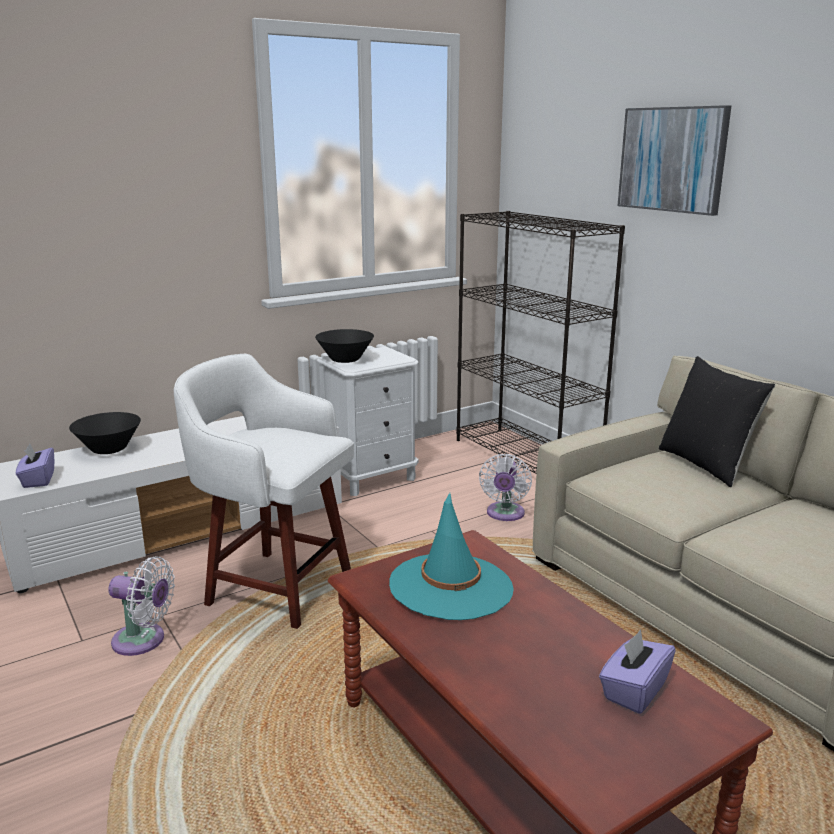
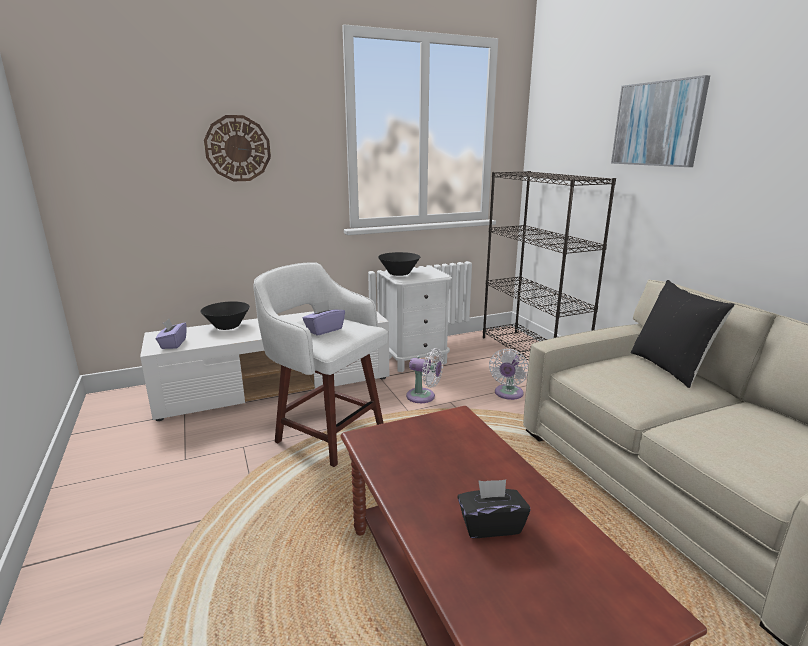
camera: 10 degrees right, 0 degrees up
(110, 193) = (238, 148): none -> wall clock
(143, 641) = (225, 464): white fan -> white fan (423, 397)
(451, 586) = (434, 451): turquoise hat -> none
(537, 659) = (490, 525): none -> black tissue box
(634, 690) = (573, 567): purple tissue box -> purple tissue box (324, 330)

